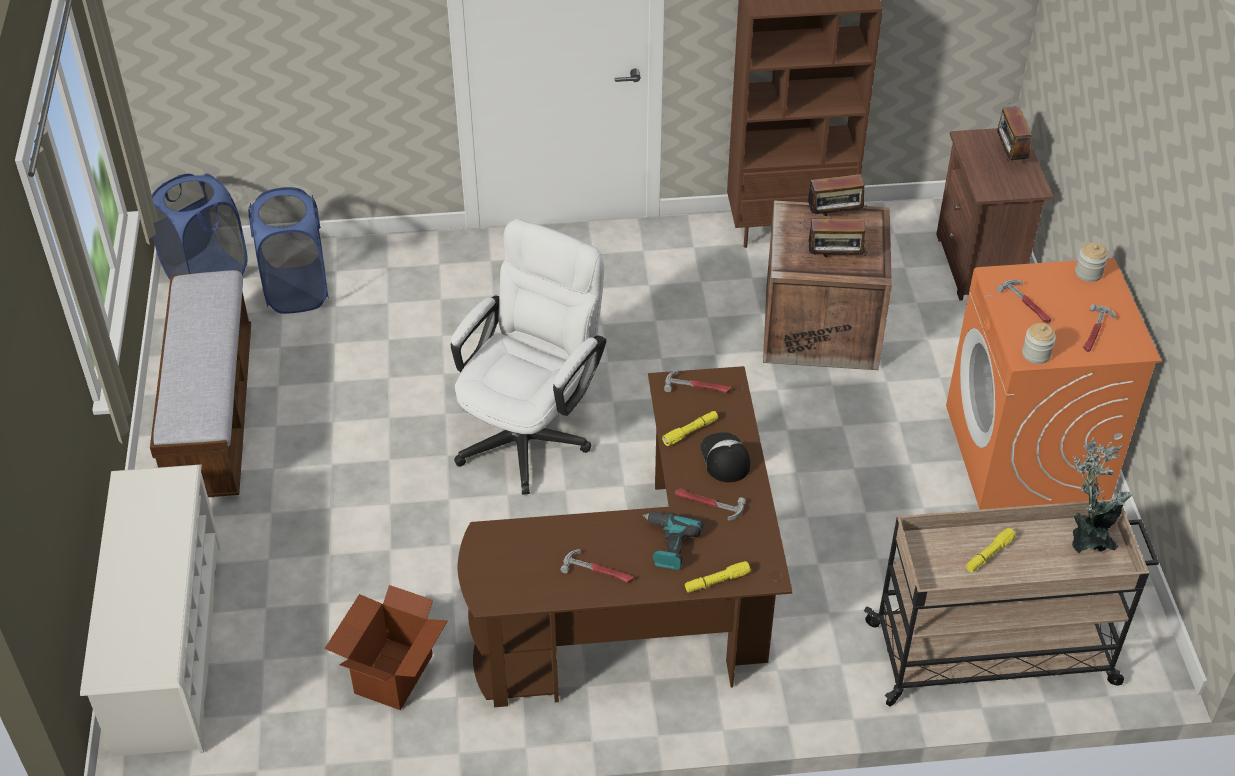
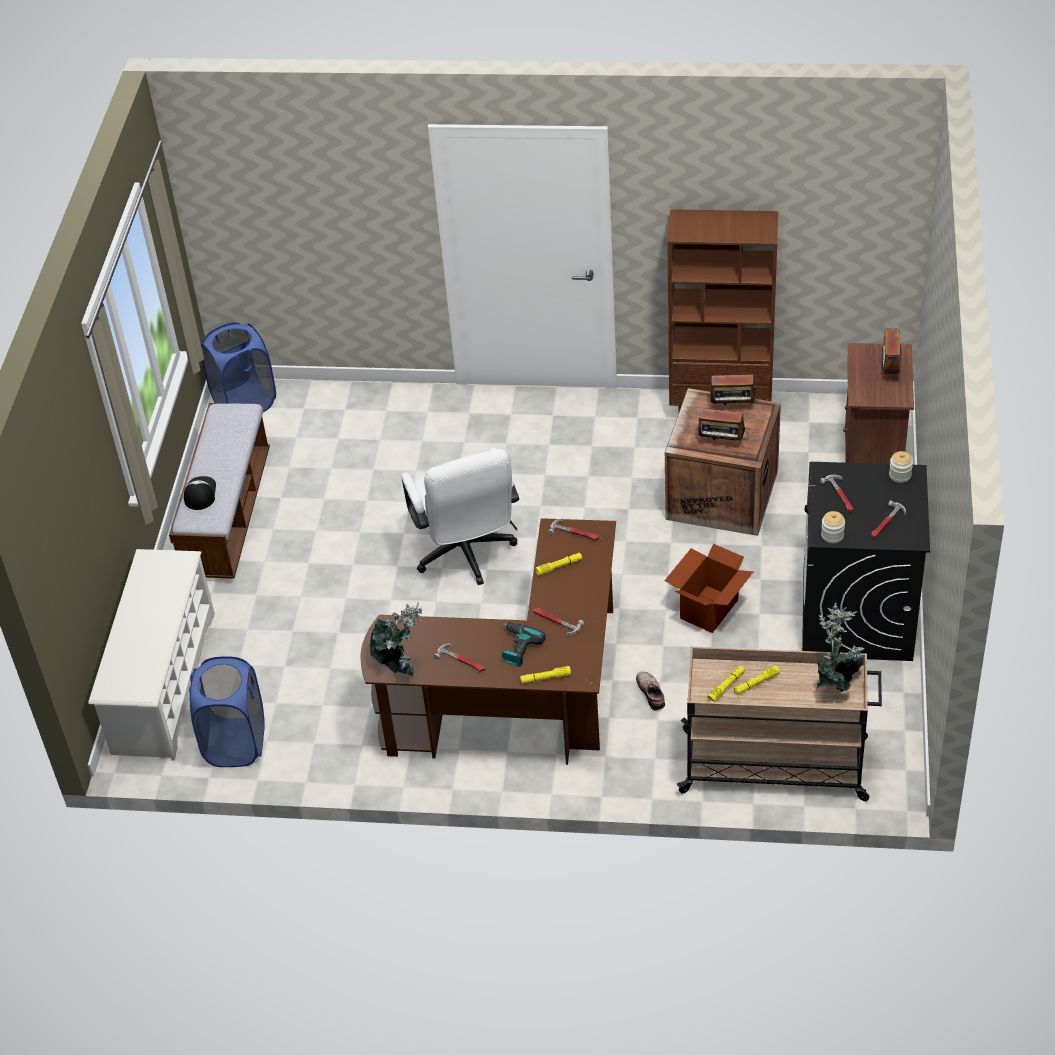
camera: 15 degrees right, 0 degrees up
(297, 290) = (311, 422): blue laundry basket -> blue laundry basket (235, 743)
(392, 674) = (319, 723): cardboard box -> cardboard box (708, 609)
(516, 587) = (399, 664): none -> potted plant
(531, 431) = (466, 554): white office chair -> white office chair turned 120 degrees clockwise
(724, 458) = (579, 589): cap -> cap (200, 493)
(812, 578) = (652, 692): none -> shoe
(953, 563) = (726, 687): none -> yellow flashlight
(1027, 453) = (857, 616): orange washing machine -> black washing machine

